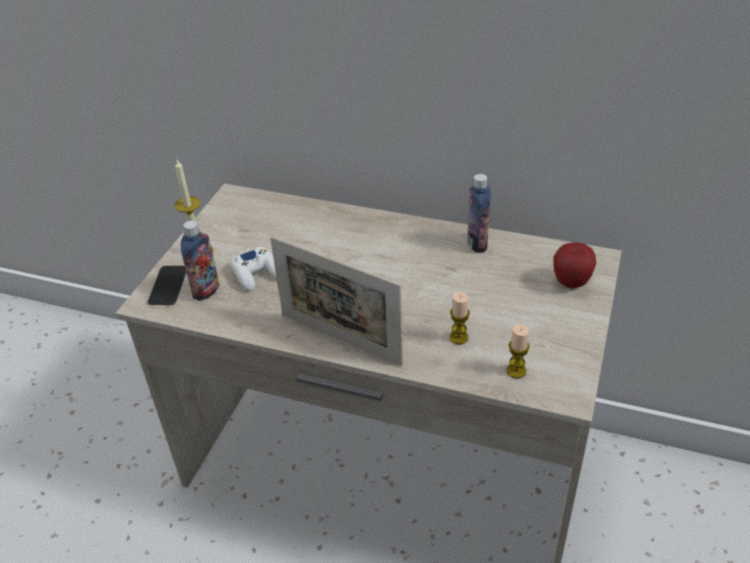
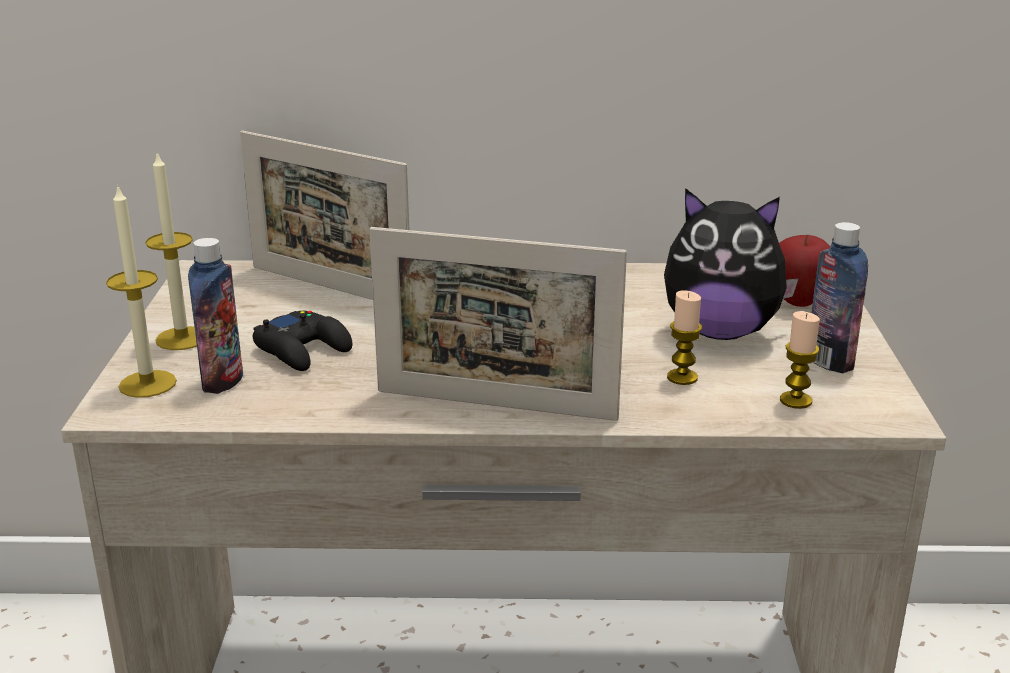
camera: 20 degrees left, 15 degrees down
(168, 286) = (147, 384): phone -> candle
(257, 273) = (303, 350): white game controller -> black game controller
(295, 221) = (329, 287): none -> picture frame
(477, 243) = (633, 279): bottle -> bottle (829, 361)
(505, 301) = (721, 332): none -> plush toy

